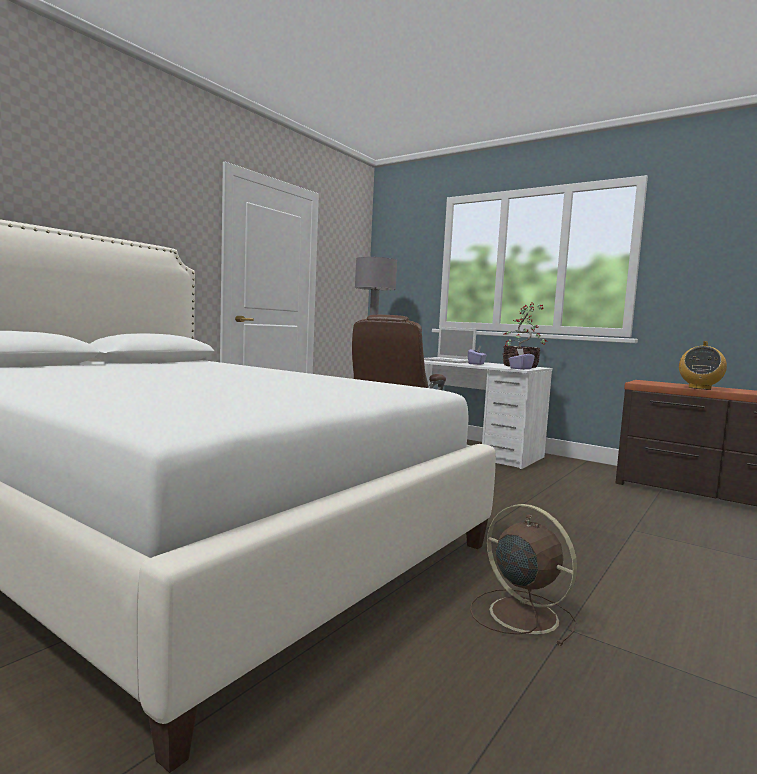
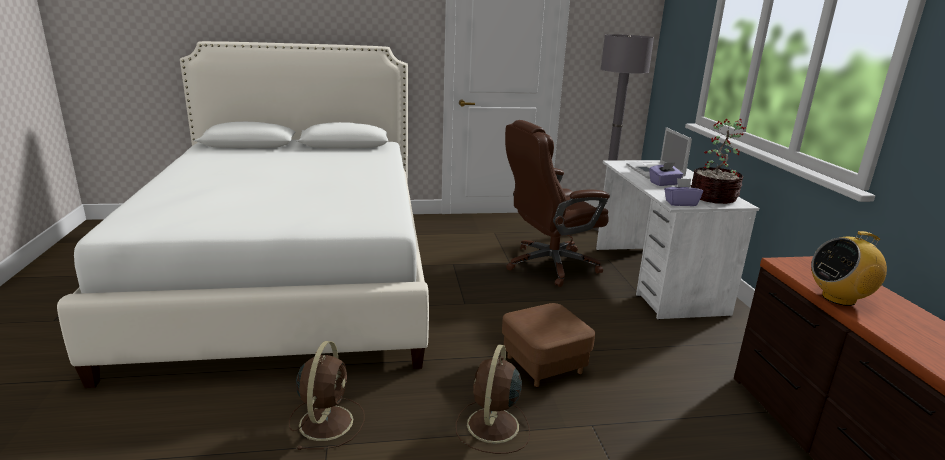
camera: 45 degrees right, 15 degrees up
(536, 512) = (544, 365): none -> brown ottoman
(605, 556) = (492, 427): none -> brown fan

